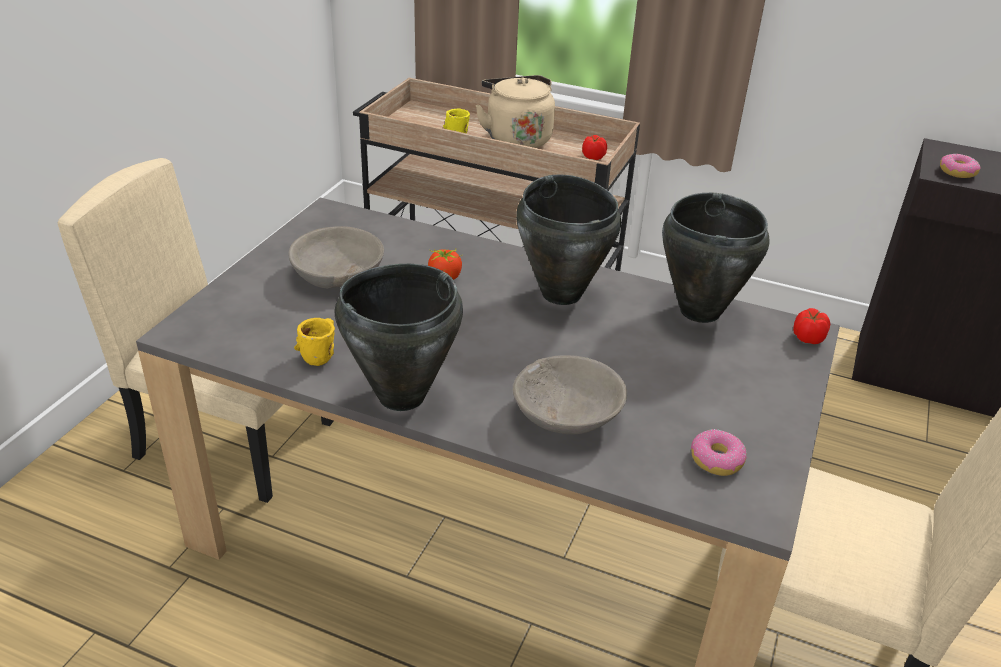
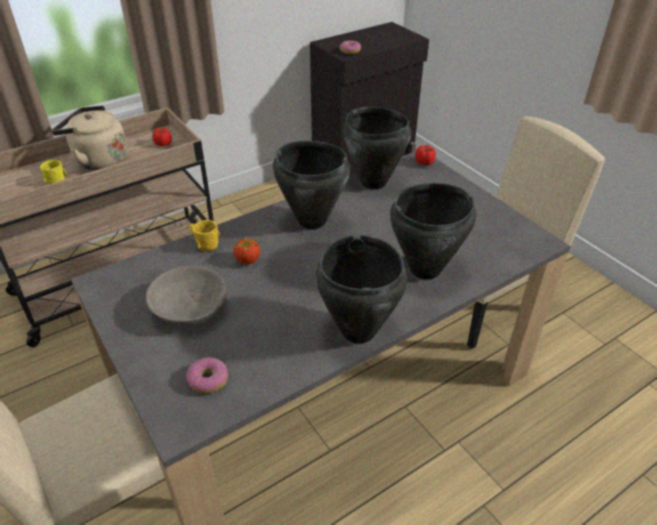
camera: 55 degrees left, 5 degrees up
(319, 351) = (276, 353): yellow mug -> yellow mug (202, 243)
(567, 414) = (426, 269): grey bowl -> black cooking pot
(716, 460) = (496, 236): donut -> donut (208, 380)

